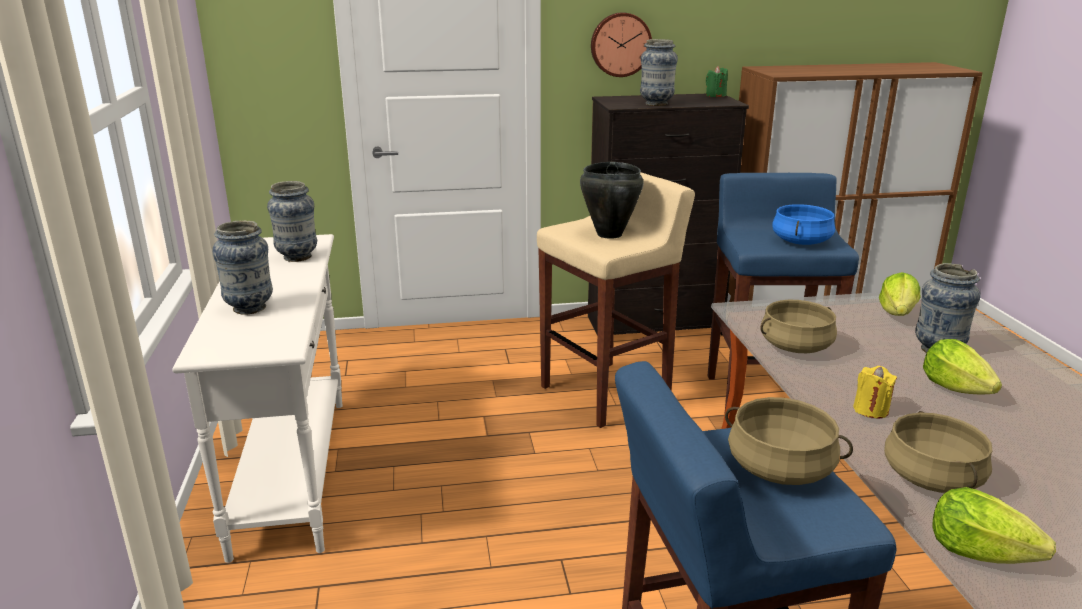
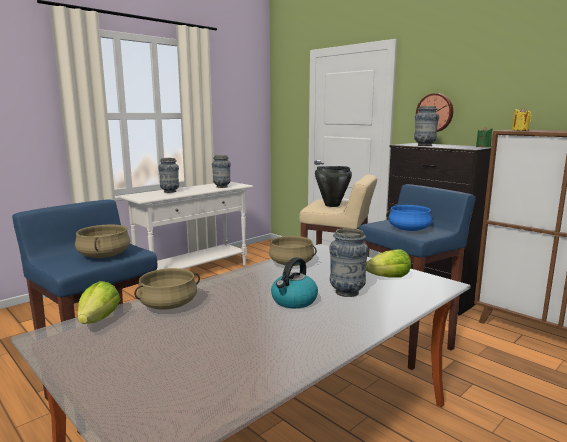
camera: 55 degrees right, 10 degrees down
(871, 410) = (234, 285): yellow candle -> yellow candle (520, 130)
(955, 388) = (294, 301): lettuce -> kettle

